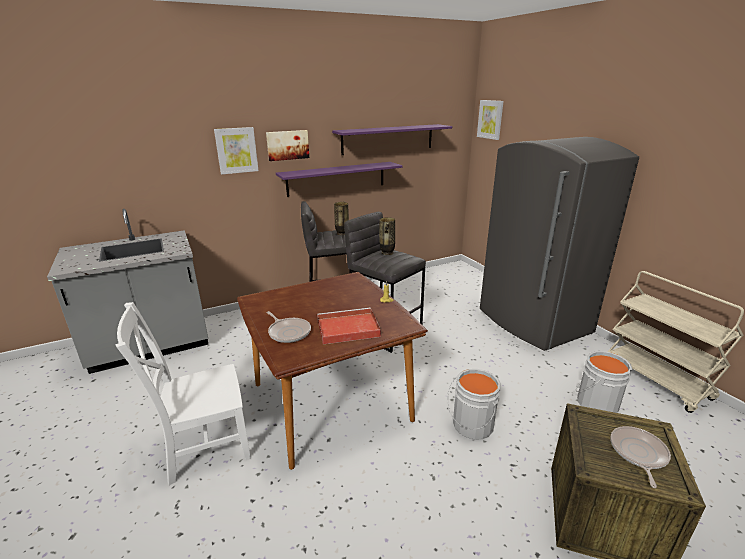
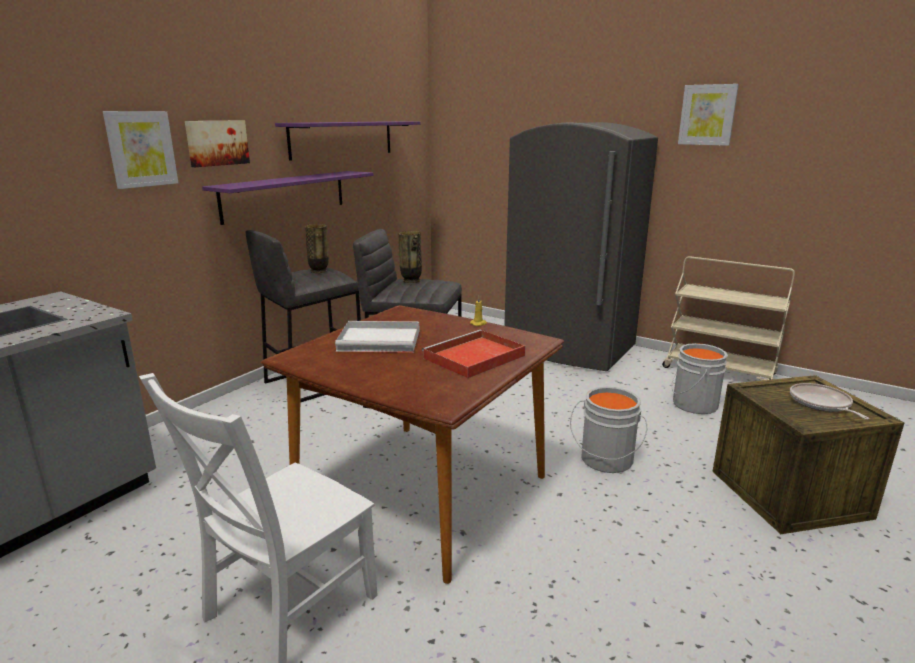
camera: 30 degrees left, 5 degrees down
(288, 332) = (403, 378): frying pan -> none
(312, 299) = (381, 340): none -> white tray
(490, 119) = (456, 115): picture -> picture (707, 115)

